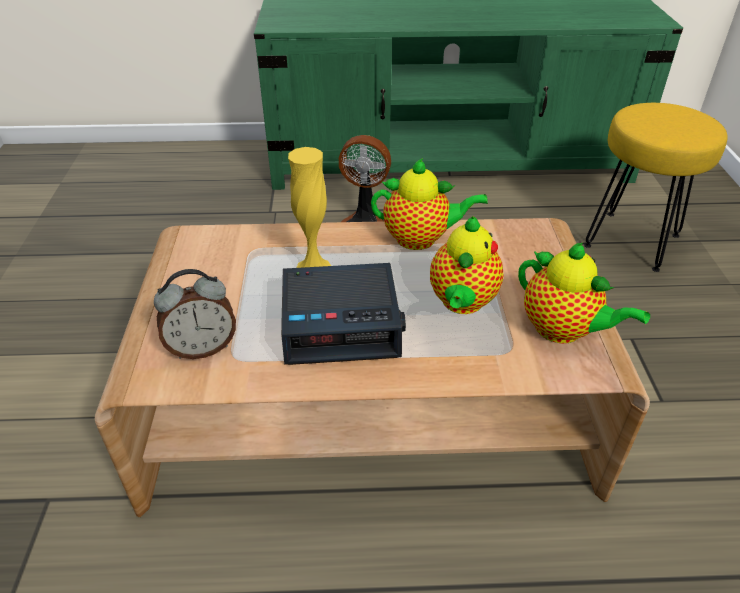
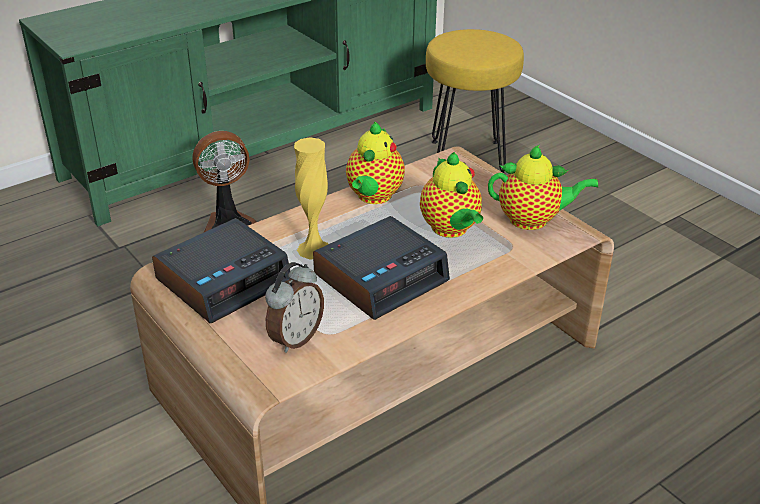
camera: 35 degrees left, 5 degrees down
(211, 264) = (224, 280): none -> alarm clock
(420, 239) = (373, 197): teapot -> teapot turned 135 degrees clockwise

